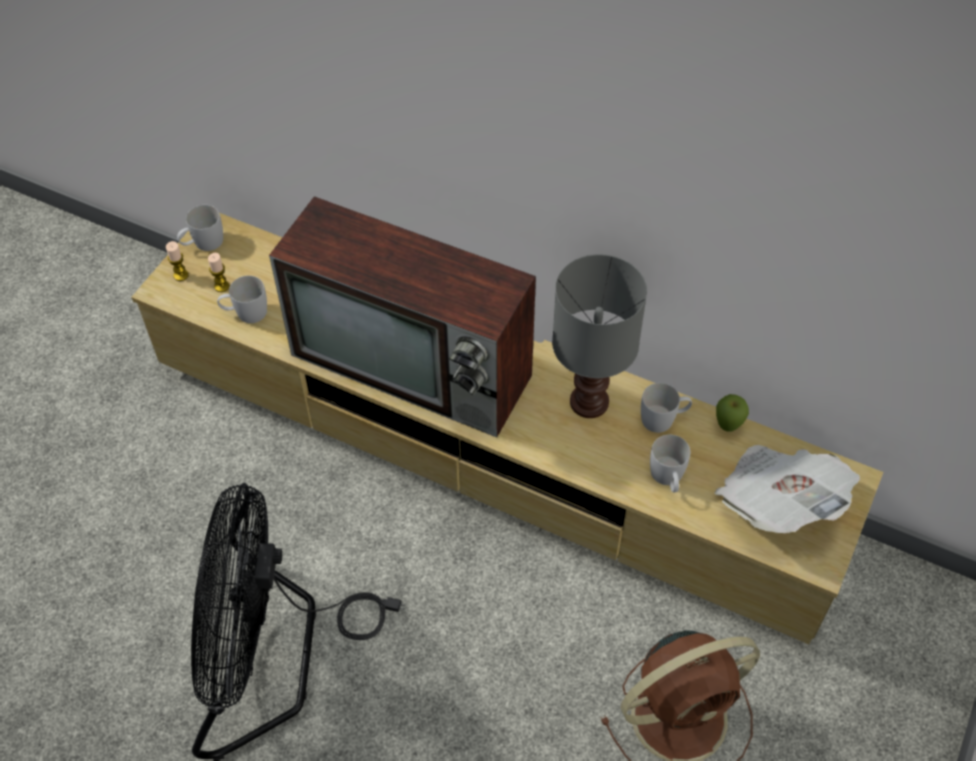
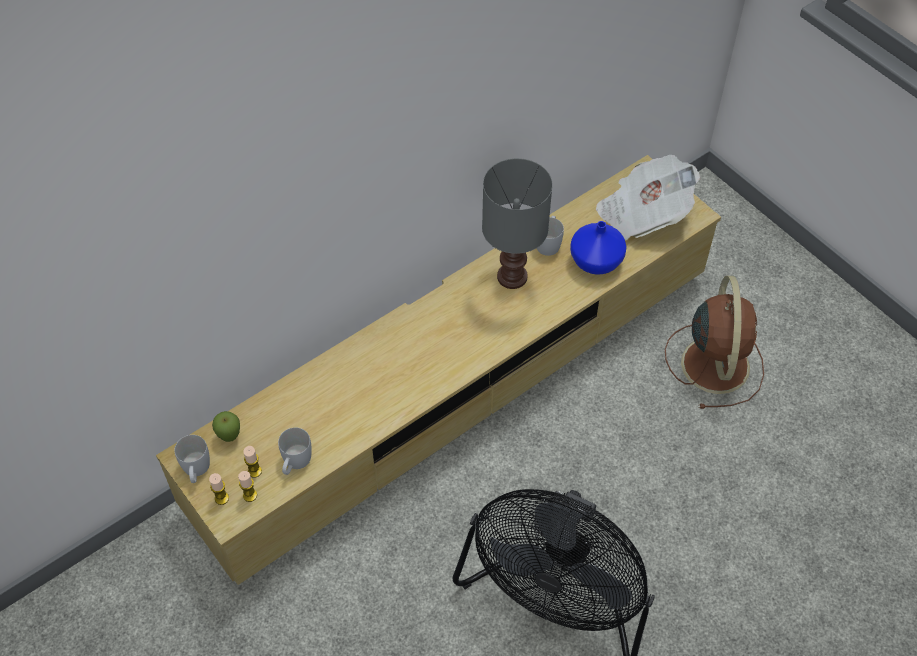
camera: 65 degrees left, 0 degrees up
(193, 294) = (250, 495): none -> candle
(416, 366) = (419, 366): television -> none
(668, 478) = (597, 261): white mug -> blue vase
(728, 426) = (573, 212): apple -> apple (230, 437)

